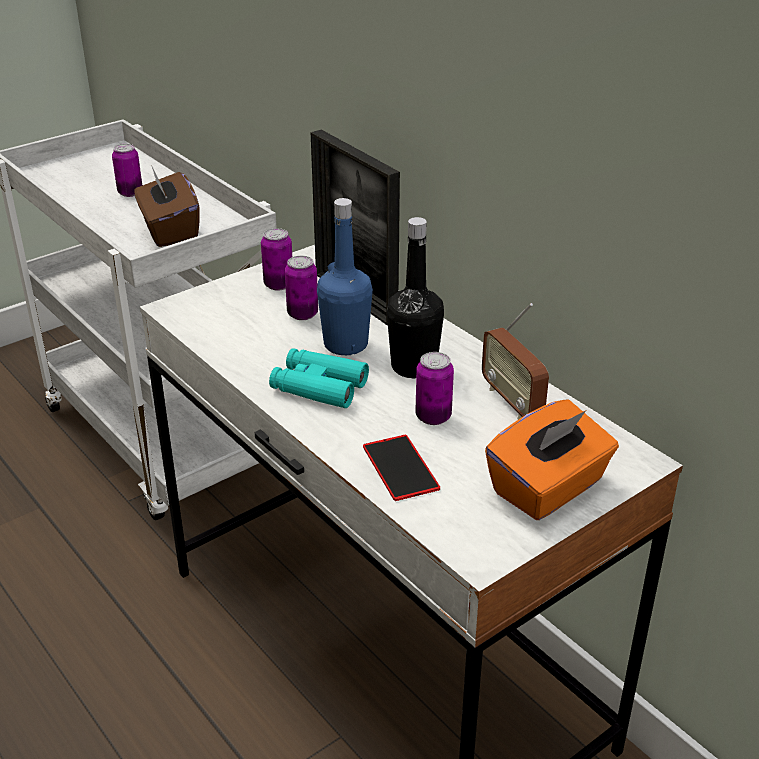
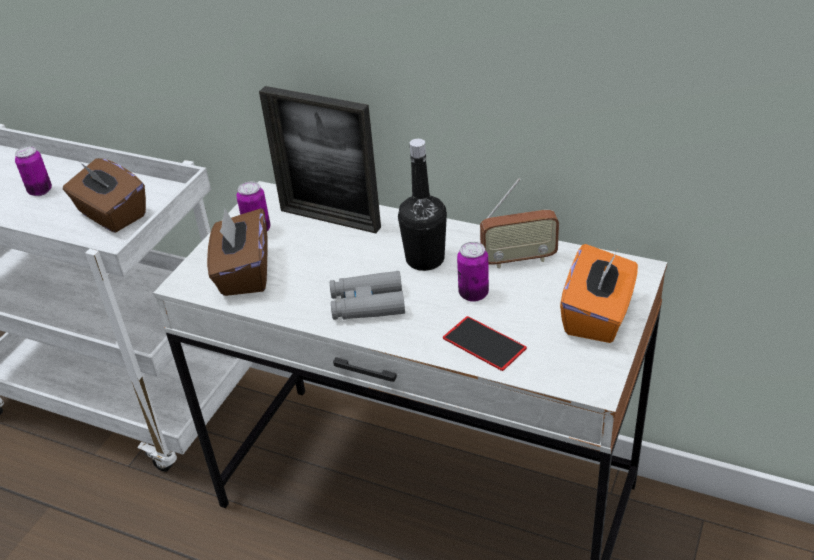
camera: 25 degrees left, 5 degrees up
(231, 318) = (243, 273): none -> brown tissue box
(302, 314) = (300, 248): can -> none
(319, 387) = (367, 304): turquoise binoculars -> grey binoculars
(345, 344) = (357, 261): blue bottle -> none
(512, 401) = (518, 259): radio -> radio turned 45 degrees counterclockwise

